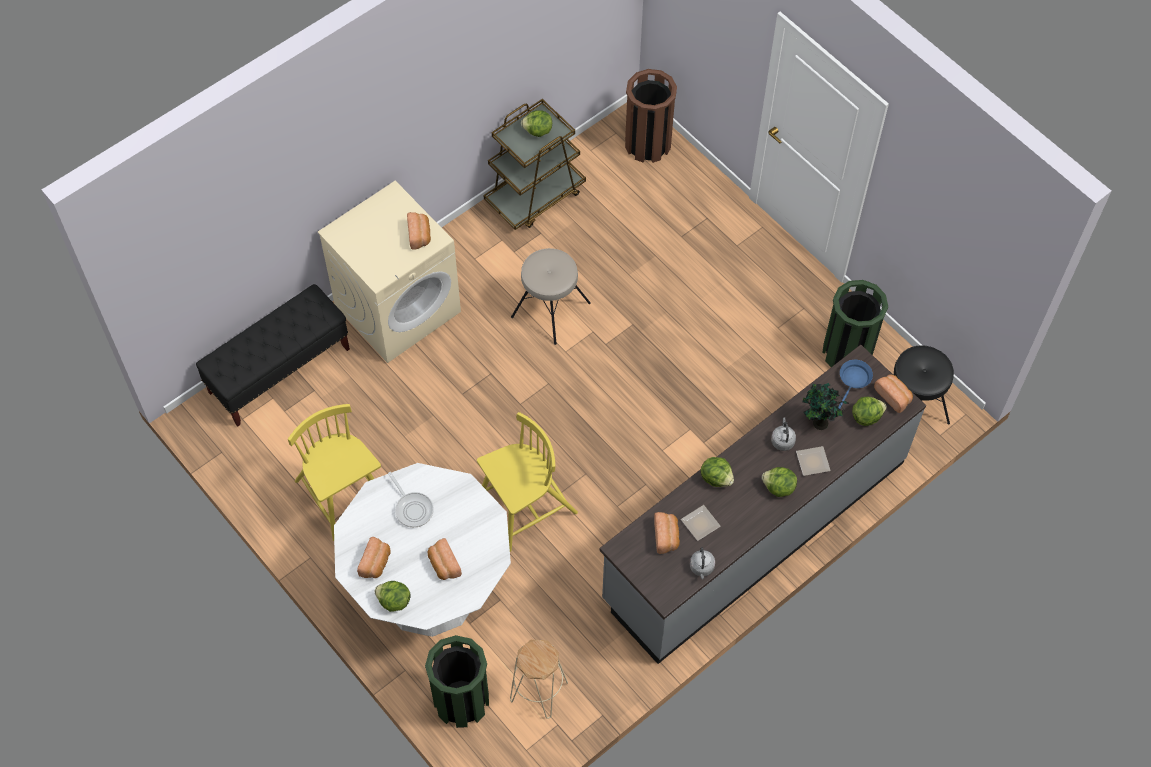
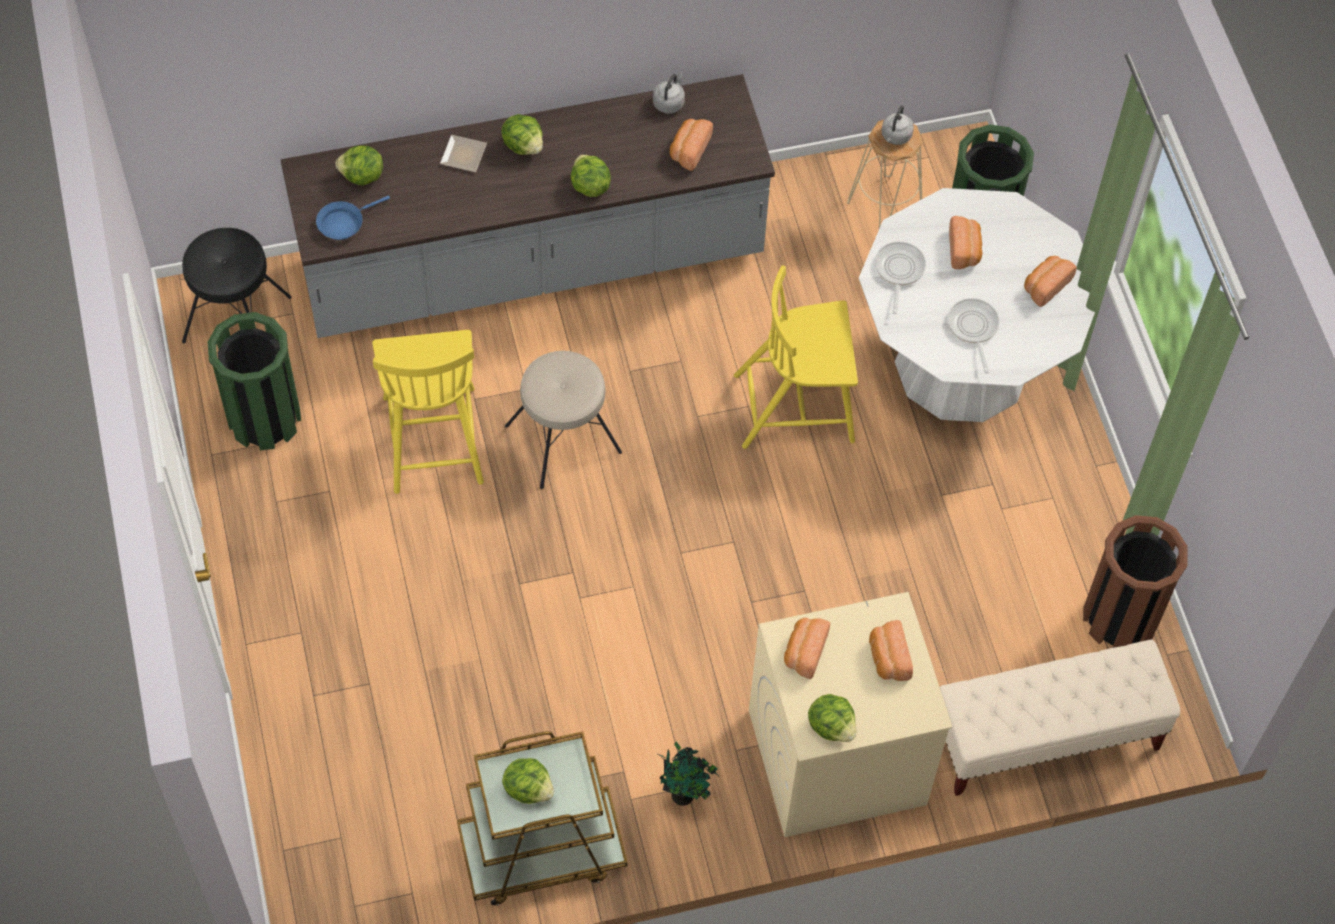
camera: 155 degrees left, 0 degrees up
(280, 371) = (1045, 738): black bench -> beige bench
(343, 496) = (1024, 523): yellow chair -> yellow chair (433, 437)
(394, 601) = (1042, 236): lettuce -> lettuce (831, 726)
(481, 528) = (898, 271): none -> frying pan
(550, 309) = (621, 657): beige stool -> beige stool (564, 440)
(648, 144) = (319, 861): brown trash can -> brown trash can (1120, 617)
(701, 524) = (639, 146): plate -> none
(782, 440) = (482, 193): grey kettle -> grey kettle (895, 136)
(819, 423) = (424, 193): potted plant -> potted plant (685, 795)
(893, 396) = (311, 184): bread -> bread (888, 658)

